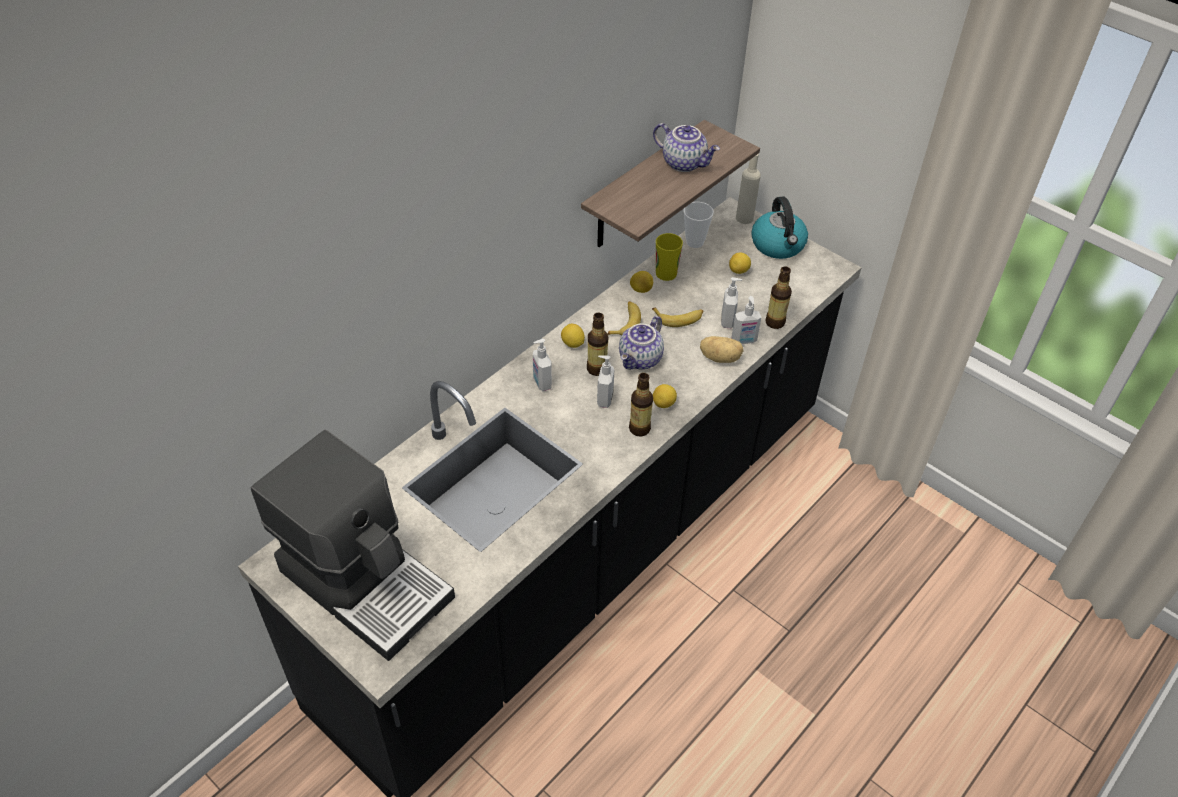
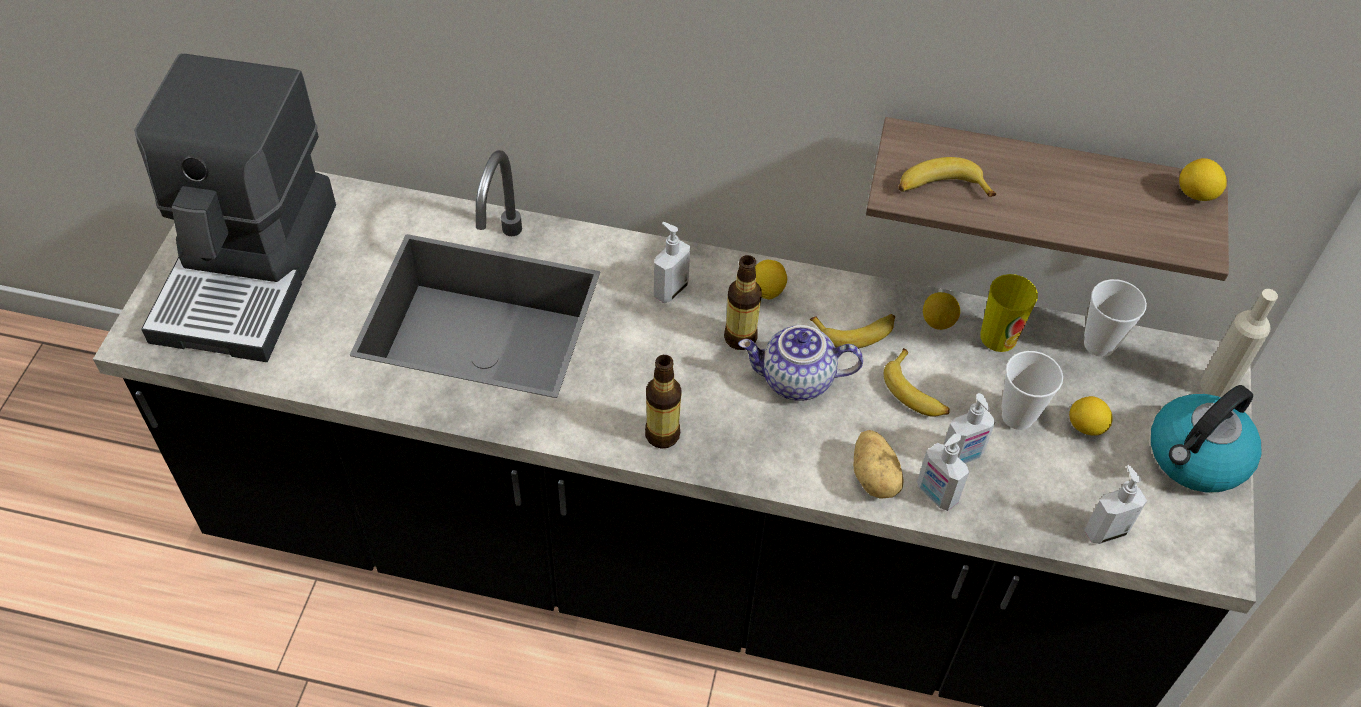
camera: 60 degrees right, 5 degrees up
(604, 399) = (689, 370): soap dispenser -> soap dispenser (1105, 530)
(645, 206) = (941, 188): none -> banana
(664, 404) = (730, 444): lemon -> lemon (1196, 195)
(684, 163) = (1090, 194): teapot -> none
(717, 290) = (1017, 416): none -> cup
(775, 322) = (1011, 521): bottle -> none

